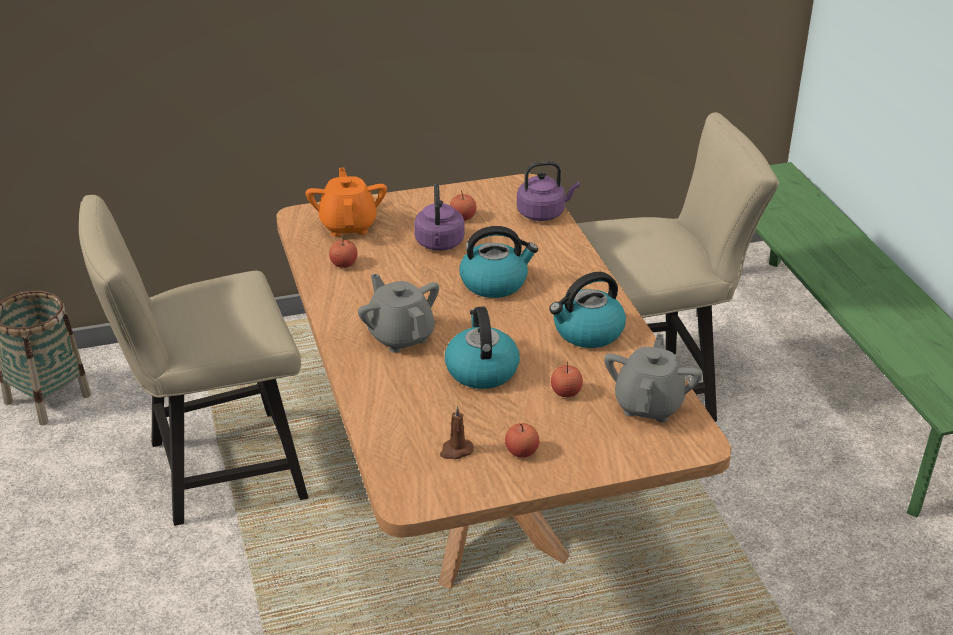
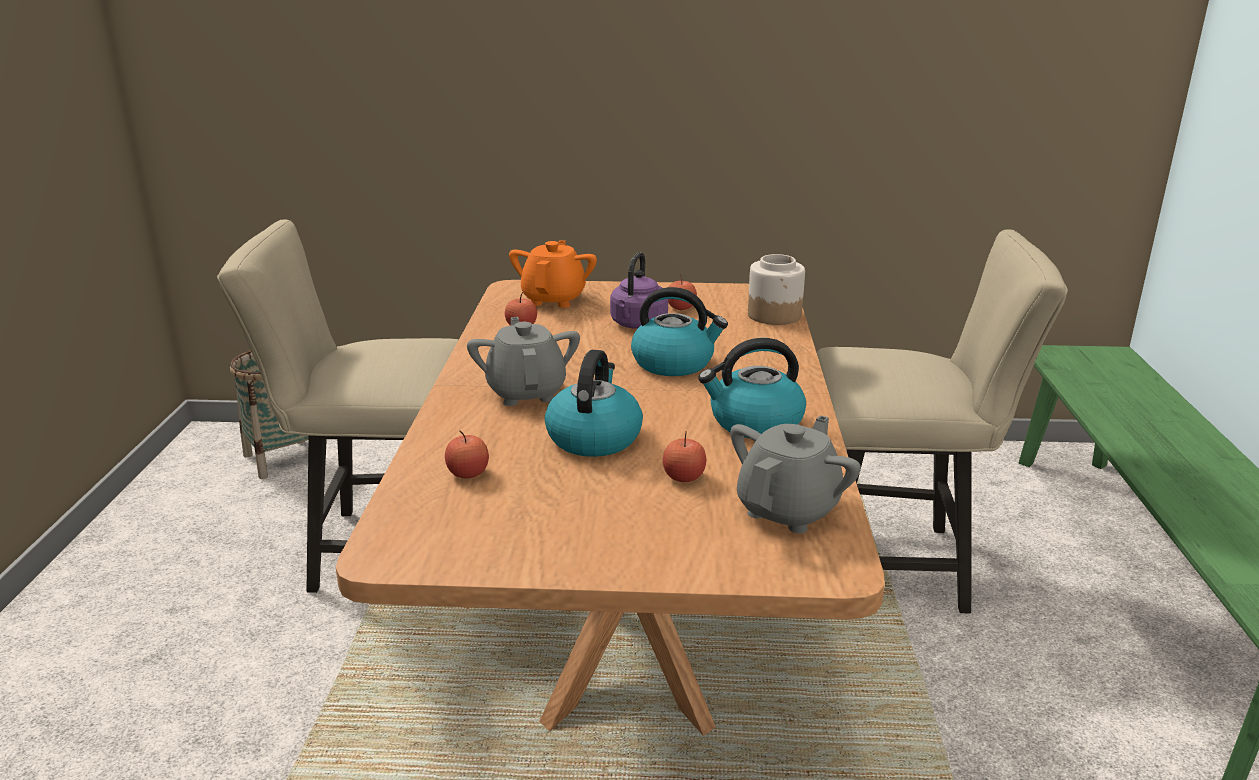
camera: 20 degrees right, 10 degrees down
(455, 451) = (493, 512): brown candle -> none
(521, 452) = (577, 530): apple -> apple (468, 473)
(543, 213) = (775, 315): purple kettle -> jar

